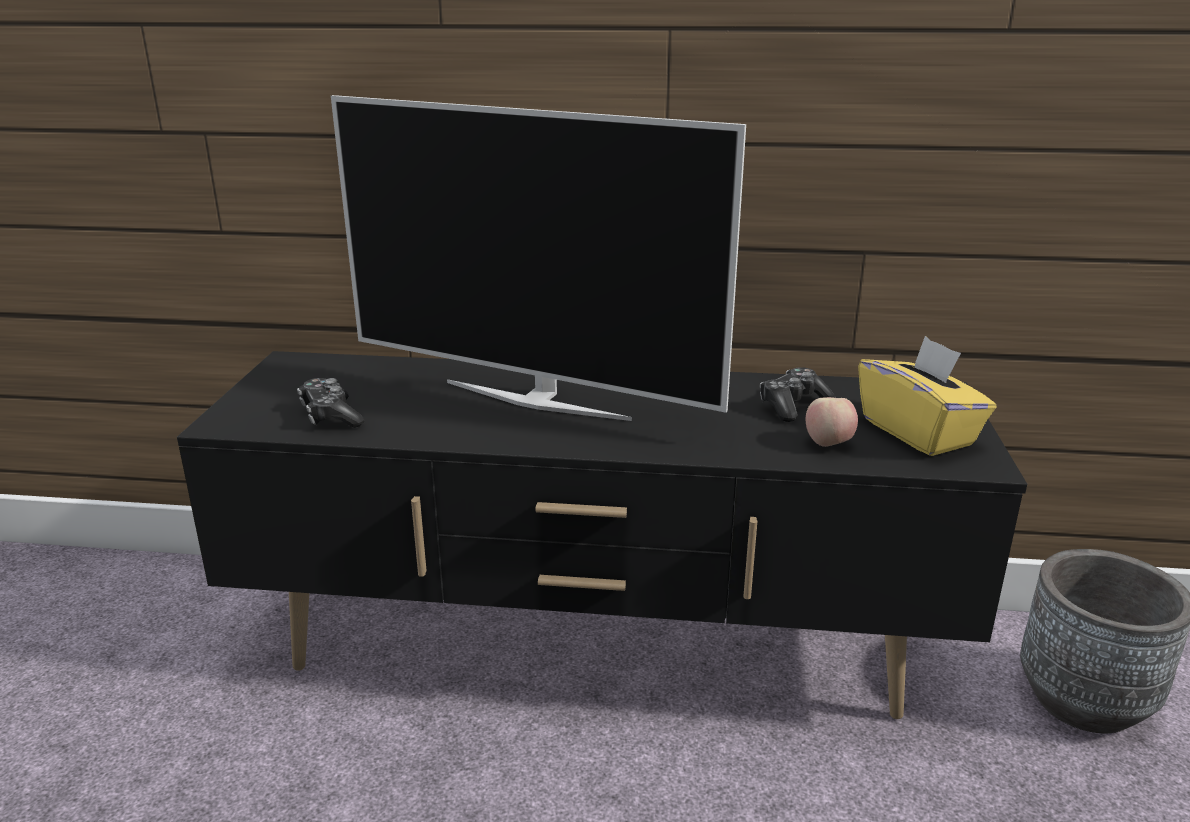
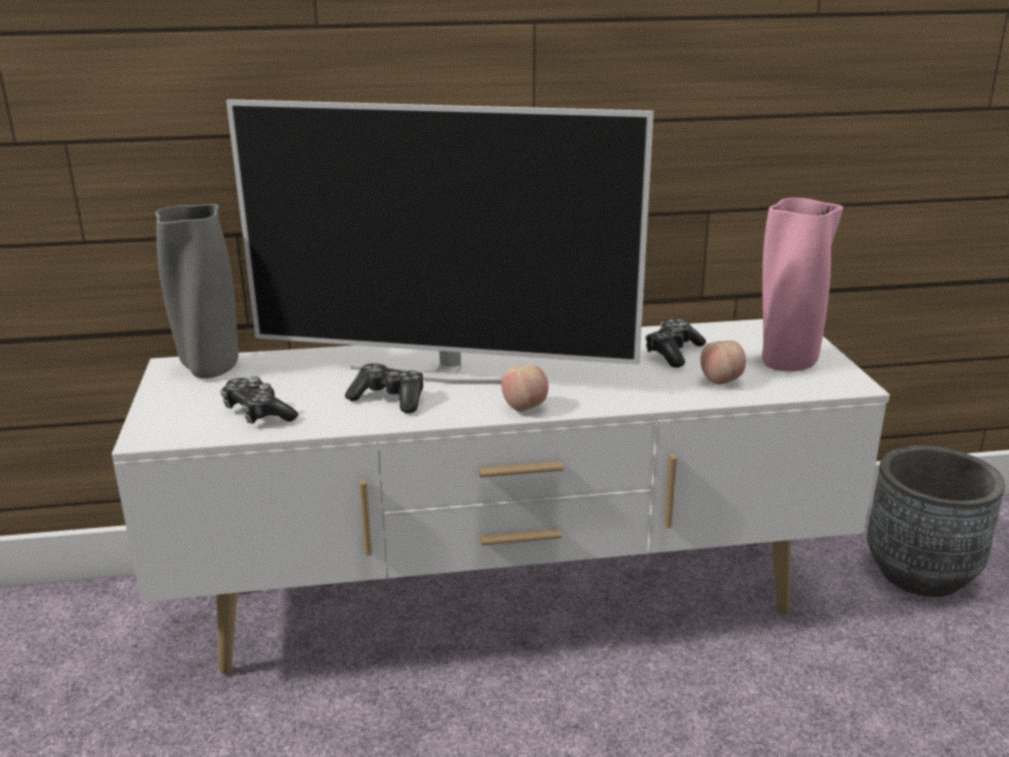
camera: 15 degrees left, 0 degrees up
(318, 367) = (210, 369): none -> grey vase
(464, 417) = (389, 399): none -> game controller
(594, 445) = (524, 408): none -> apple
(597, 651) = (507, 604): black tv stand -> white tv stand
(918, 432) = (786, 363): yellow tissue box -> pink vase

